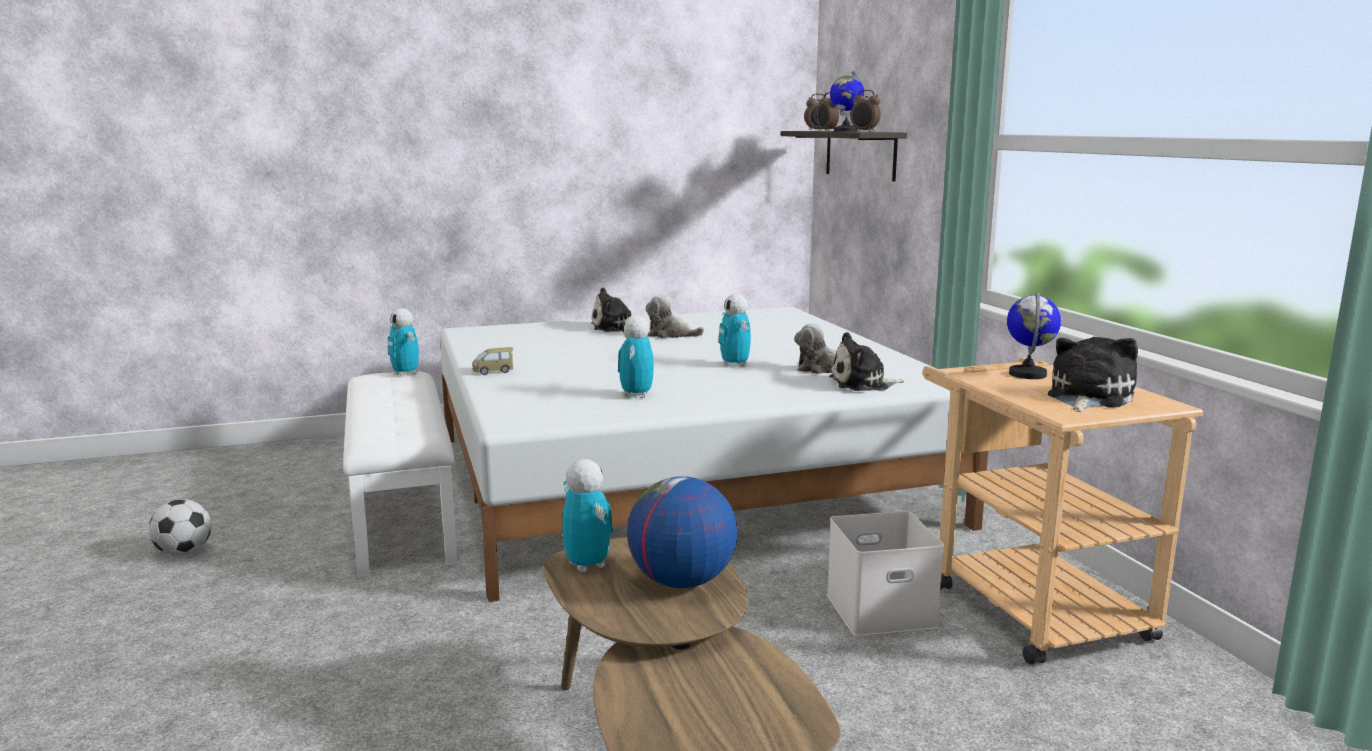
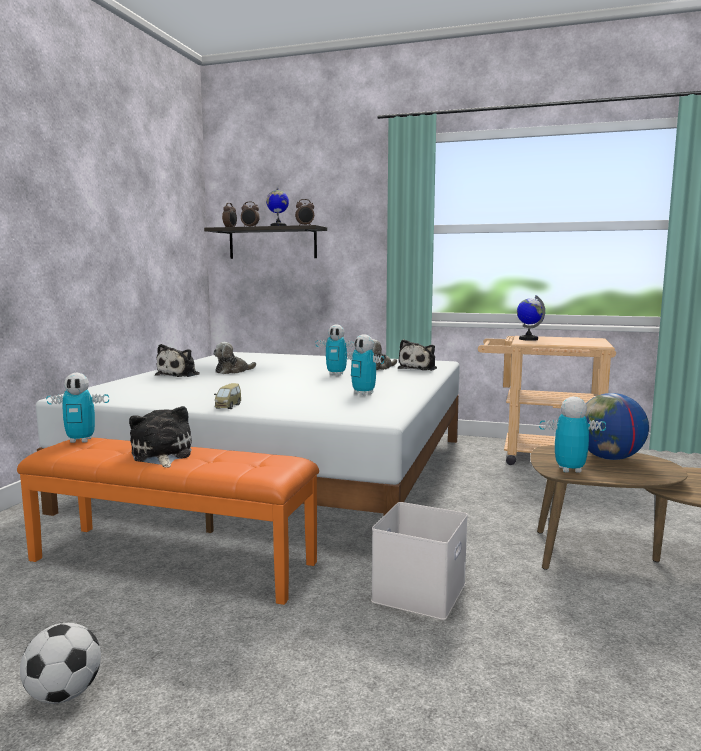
camera: 55 degrees left, 5 degrees down
(404, 511) = (174, 561): white bench -> orange bench
(879, 612) = (522, 480): white storage box -> white storage box (420, 593)
(1087, 397) = (576, 341): plush toy -> plush toy (161, 455)

